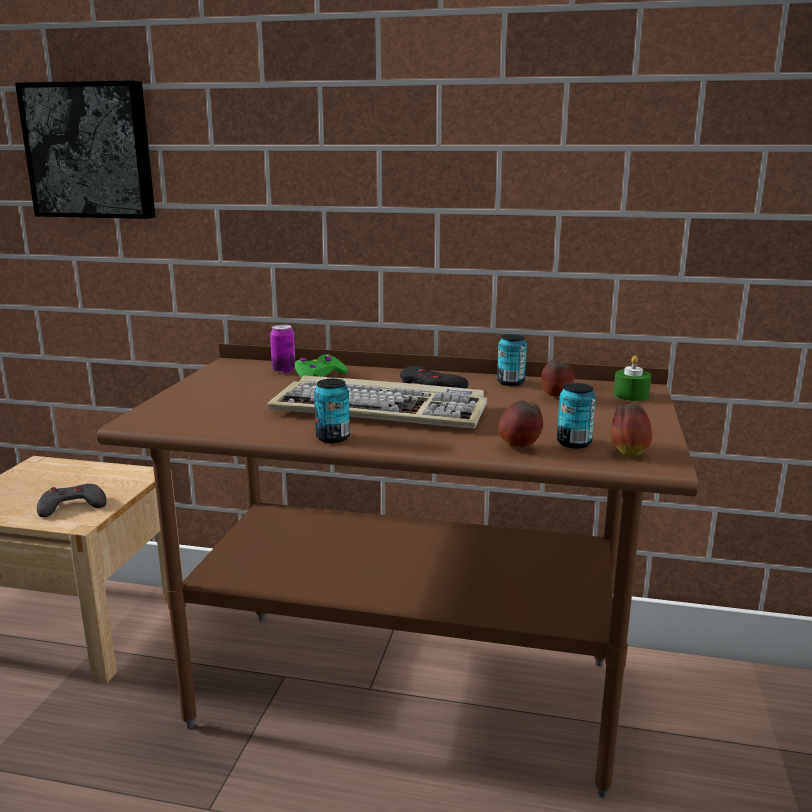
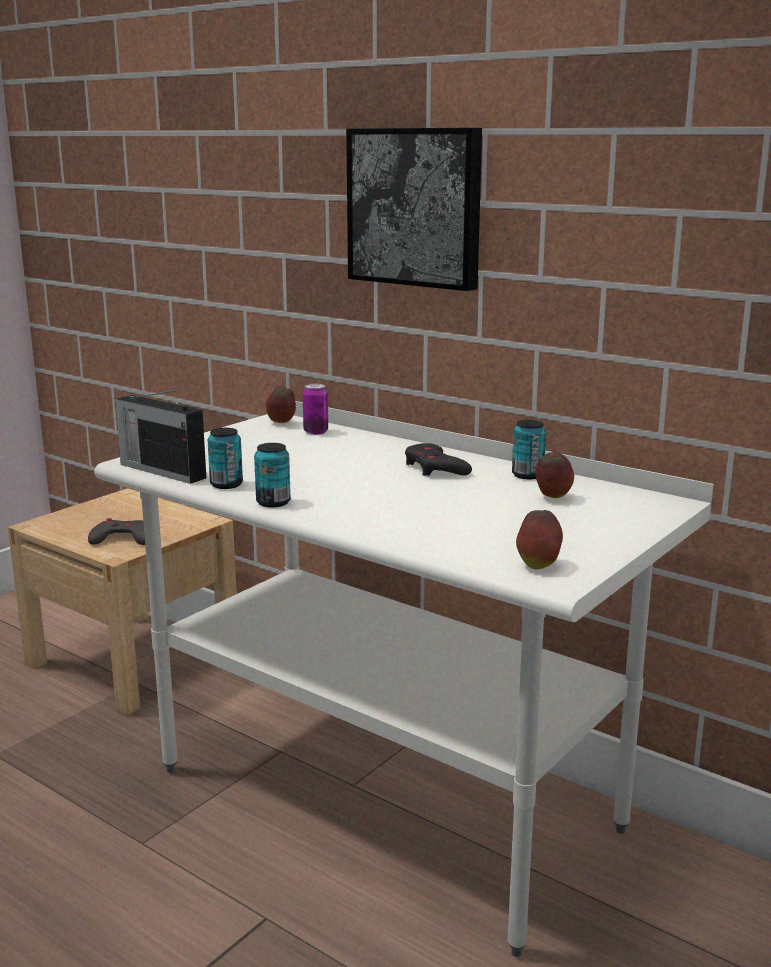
camera: 25 degrees right, 0 degrees up
(91, 151) = (184, 195): picture -> picture (416, 207)
(180, 425) = (161, 470): none -> radio
(319, 375) = (342, 441): green game controller -> none
(382, 410) = (354, 484): keyboard -> none
(406, 692) = (386, 798): brown desk -> white desk
(520, 448) = (433, 541): apple -> apple (282, 423)
(574, 443) = (497, 546): can -> can (226, 484)
(631, 395) = (643, 508): green candle -> none

